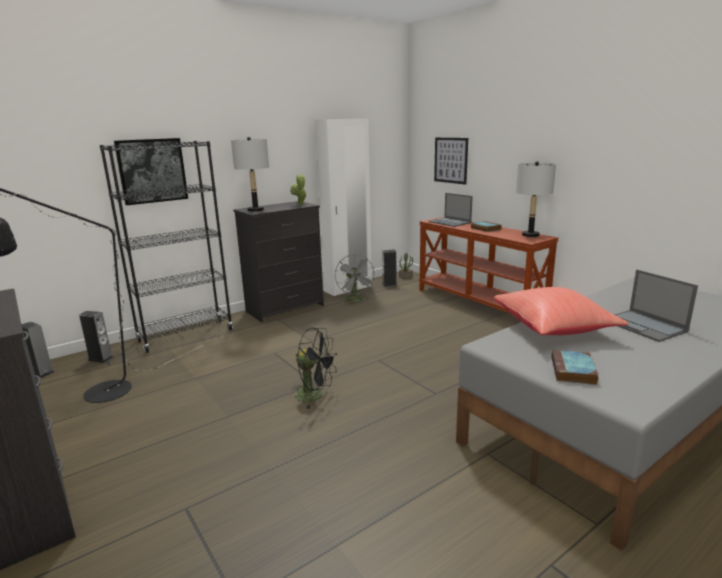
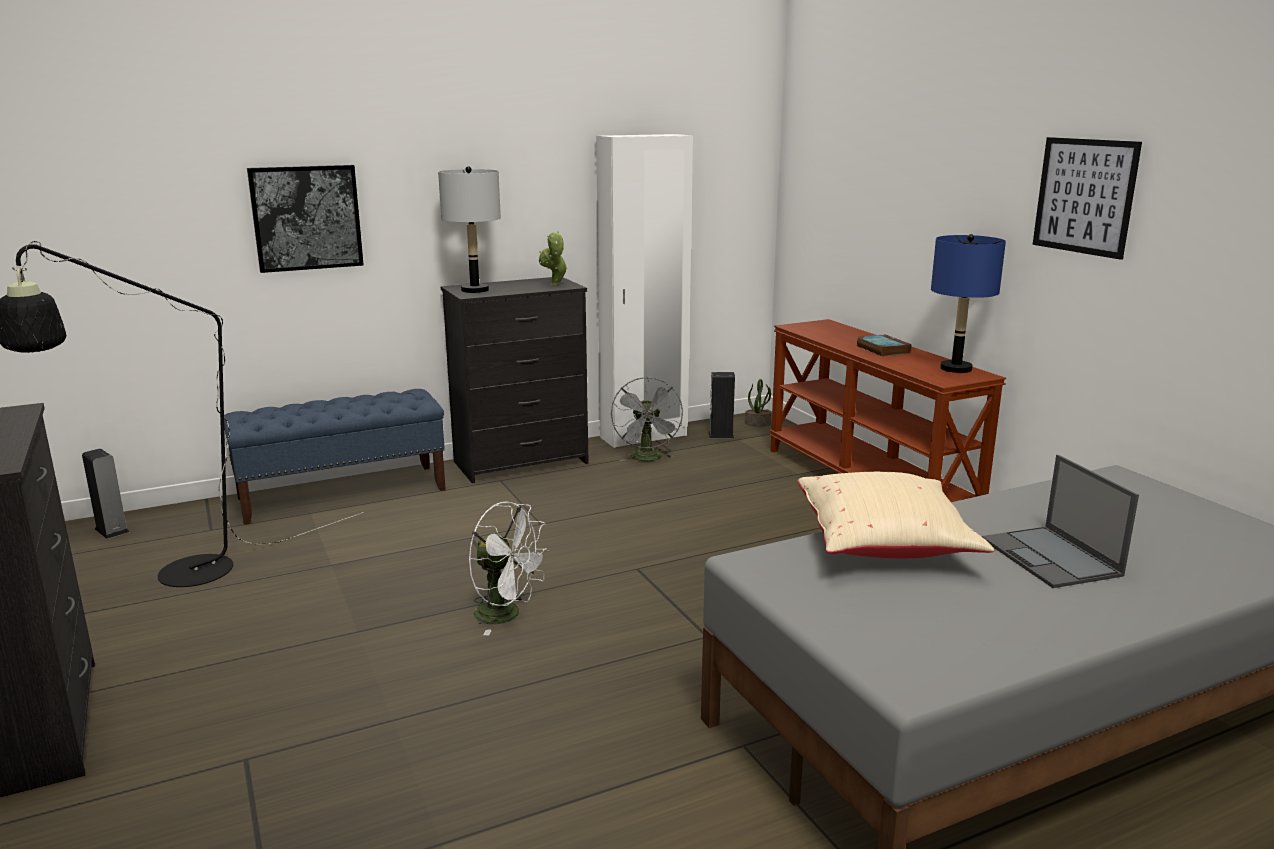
camera: 10 degrees right, 0 degrees up
(100, 358) = (202, 518): speaker -> none
(186, 335) = (343, 493): black bookcase -> blue bench
(315, 395) = (506, 615): black fan -> white fan
(450, 160) = (843, 217): picture -> picture (1084, 196)
(450, 222) = (827, 332): laptop -> none
(530, 235) = (956, 369): grey table lamp -> blue table lamp
(554, 328) = (885, 545): red pillow -> beige pillow
(573, 371) = (860, 620): book -> none

